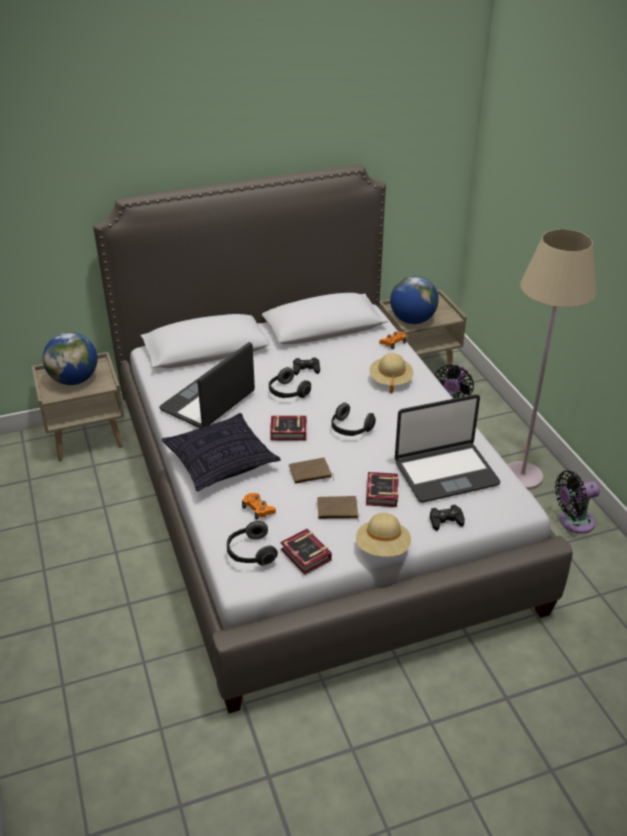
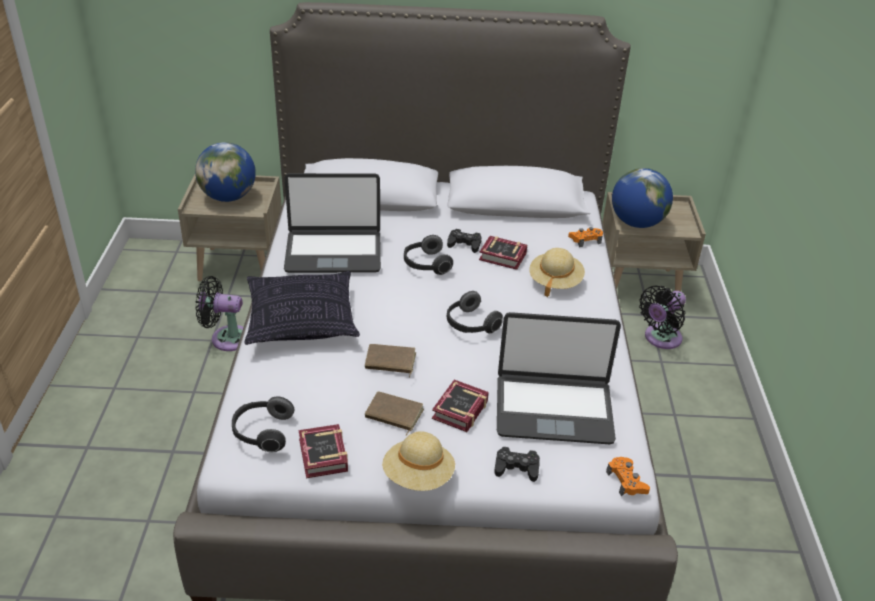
camera: 20 degrees right, 0 degrees up
(208, 402) = (333, 252): laptop -> laptop turned 150 degrees counterclockwise
(258, 509) = (304, 385): orange game controller -> orange game controller (626, 481)
(290, 432) = (399, 309): book -> book (504, 258)
(522, 476) = (703, 447): beige floor lamp -> none
(573, 522) = (741, 525): black fan -> black fan (226, 338)

